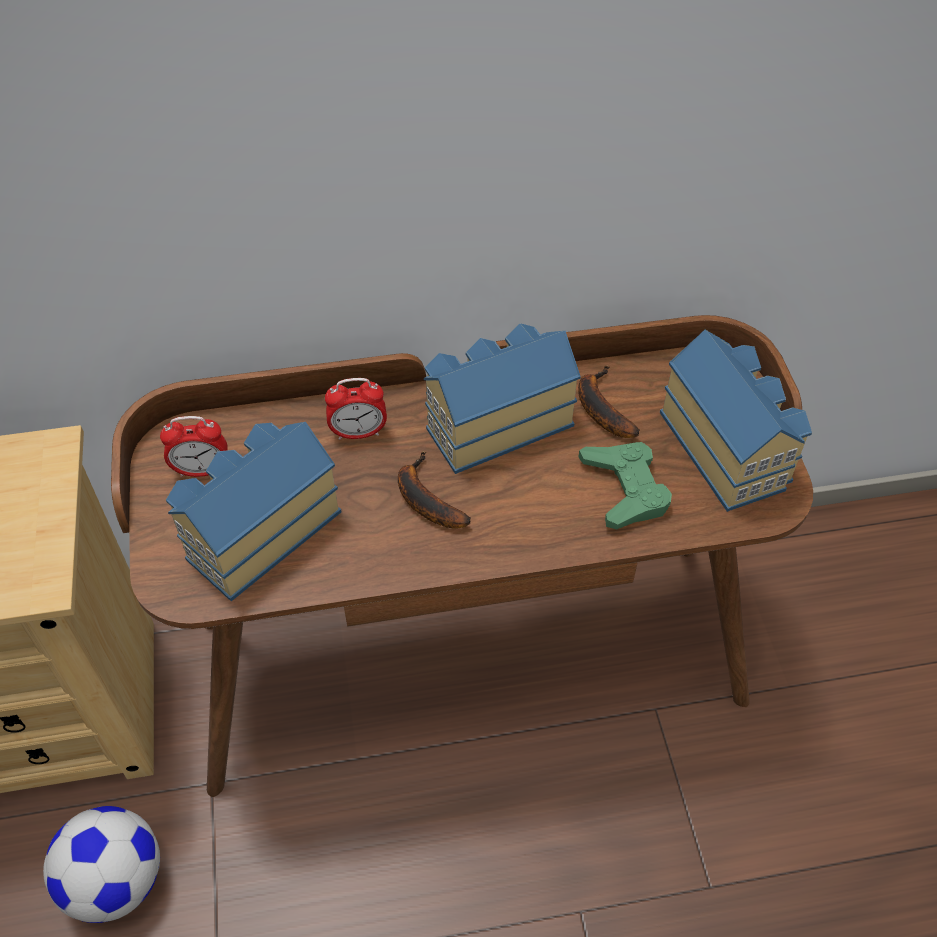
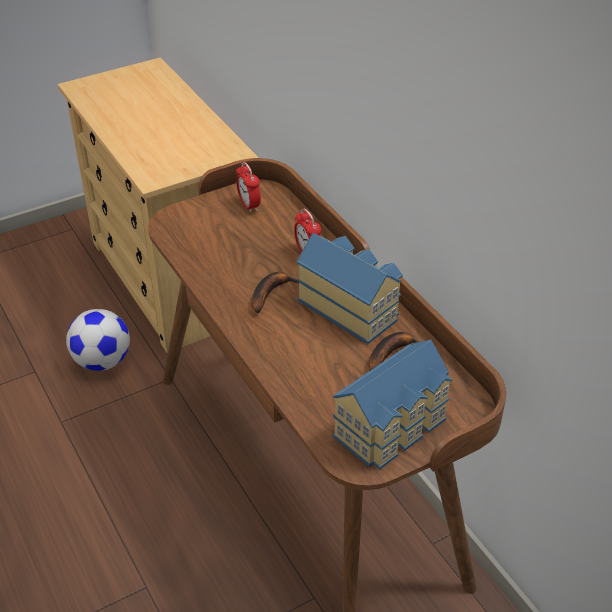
camera: 70 degrees right, 10 degrees down
(257, 531) = (217, 237): toy house -> none
(625, 489) = (325, 380): green game controller -> none

